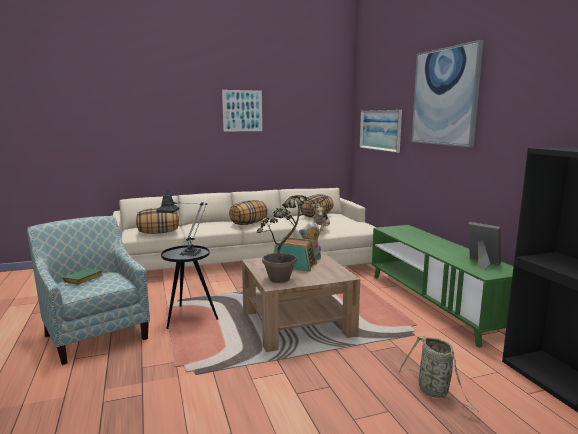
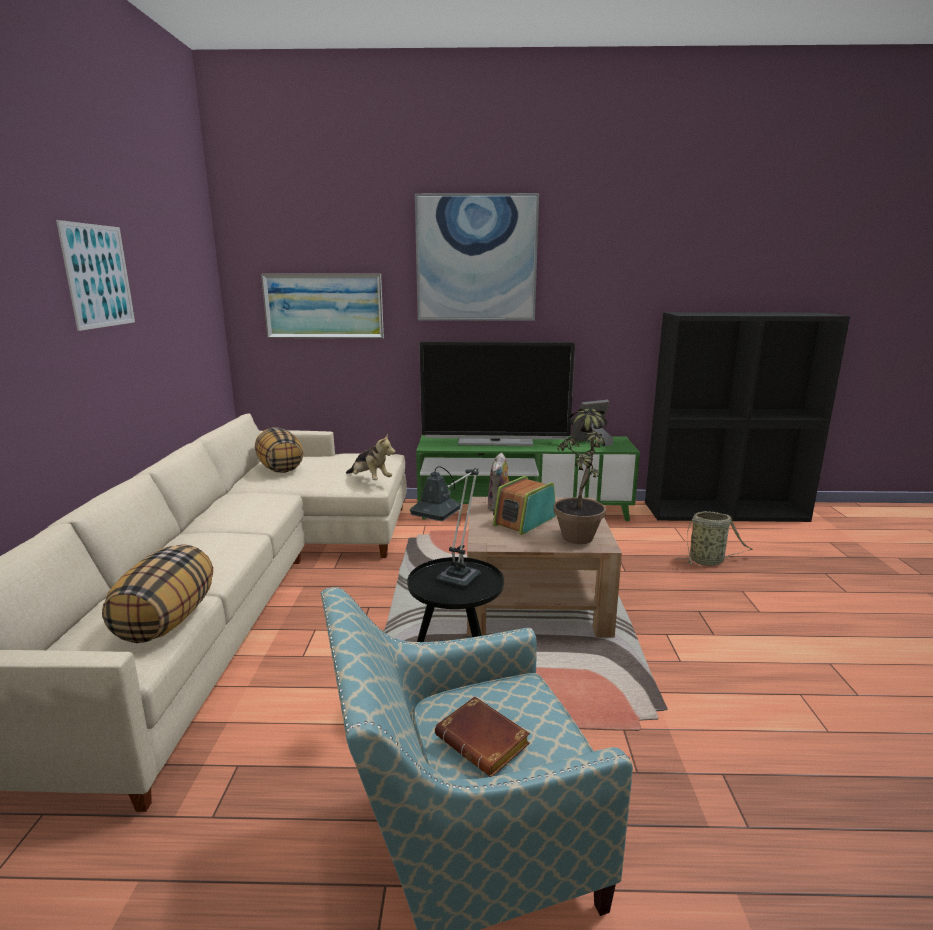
camera: 70 degrees left, 5 degrees up
(83, 280) = (485, 742): green book -> brown book
(248, 223) = (241, 520): pillow -> none
(425, 239) = (495, 442): none -> television

